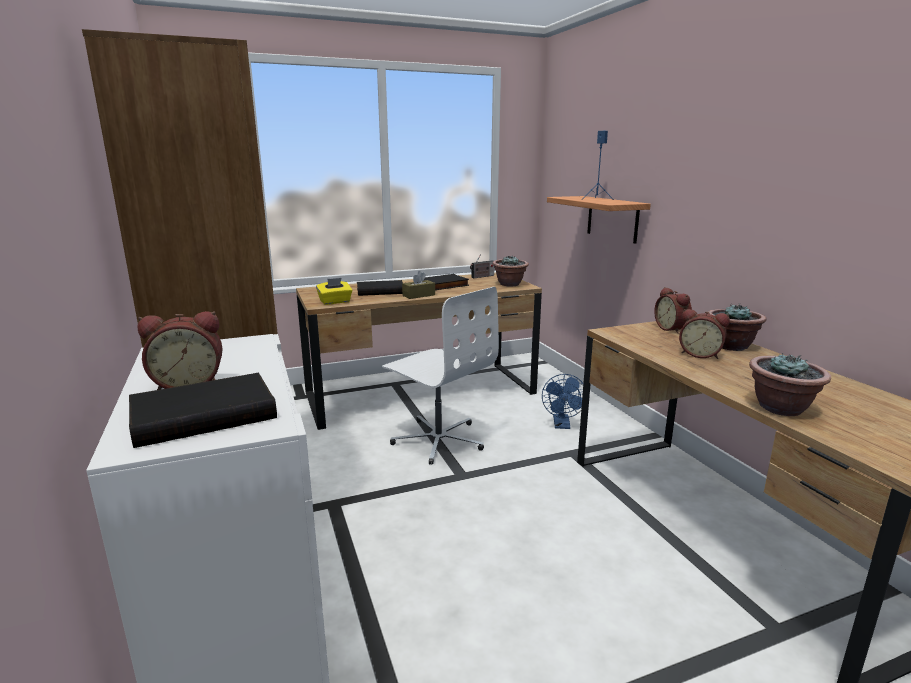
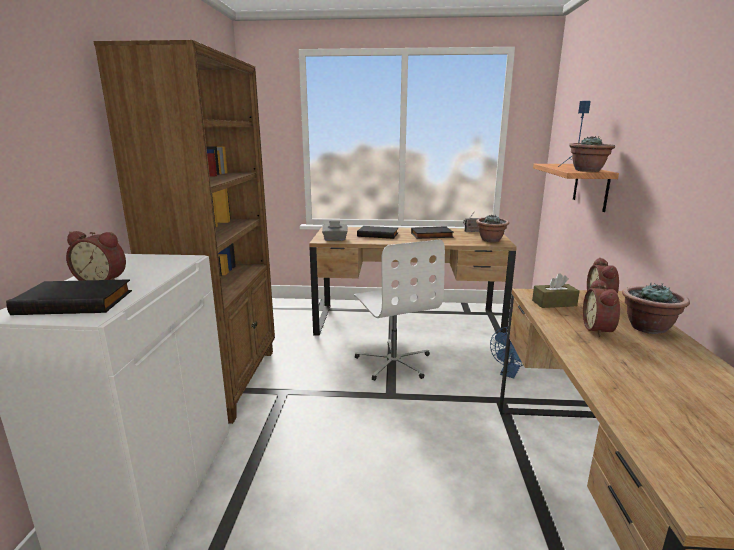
camera: 25 degrees right, 0 degrees up
(335, 302) = (335, 239): yellow tissue box -> grey tissue box
(418, 295) = (402, 241): brown tissue box -> brown tissue box (554, 303)
(700, 354) = (600, 329): alarm clock -> alarm clock turned 45 degrees clockwise
(781, 408) = (623, 402): potted plant -> potted plant (588, 171)

